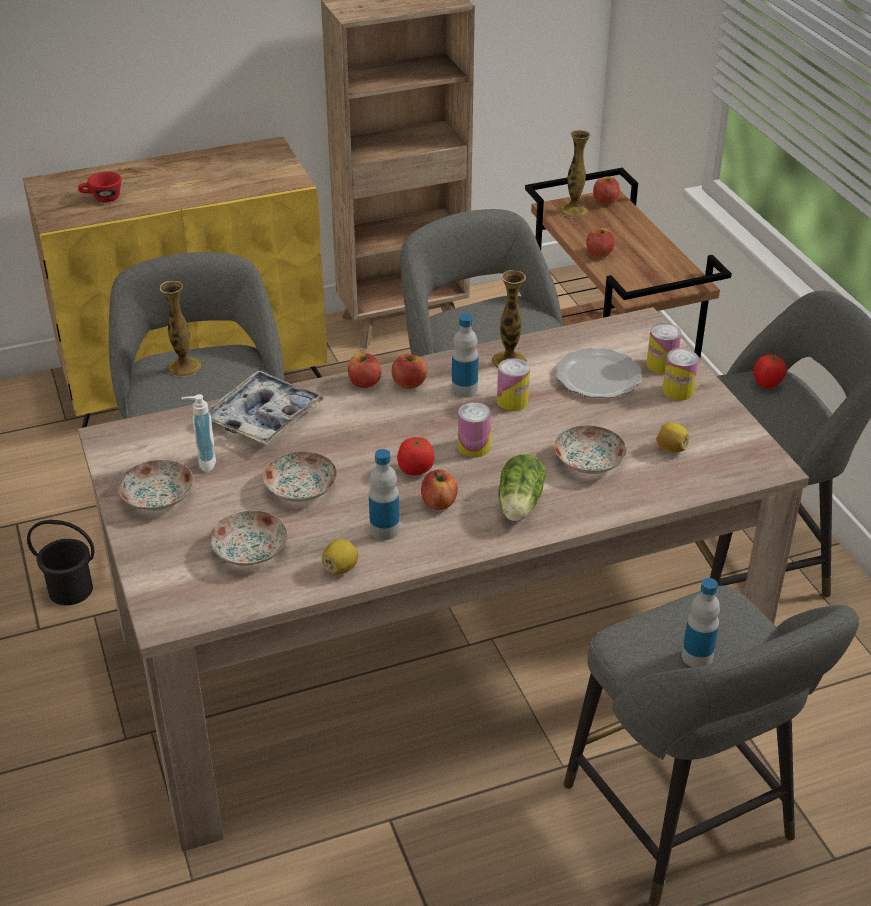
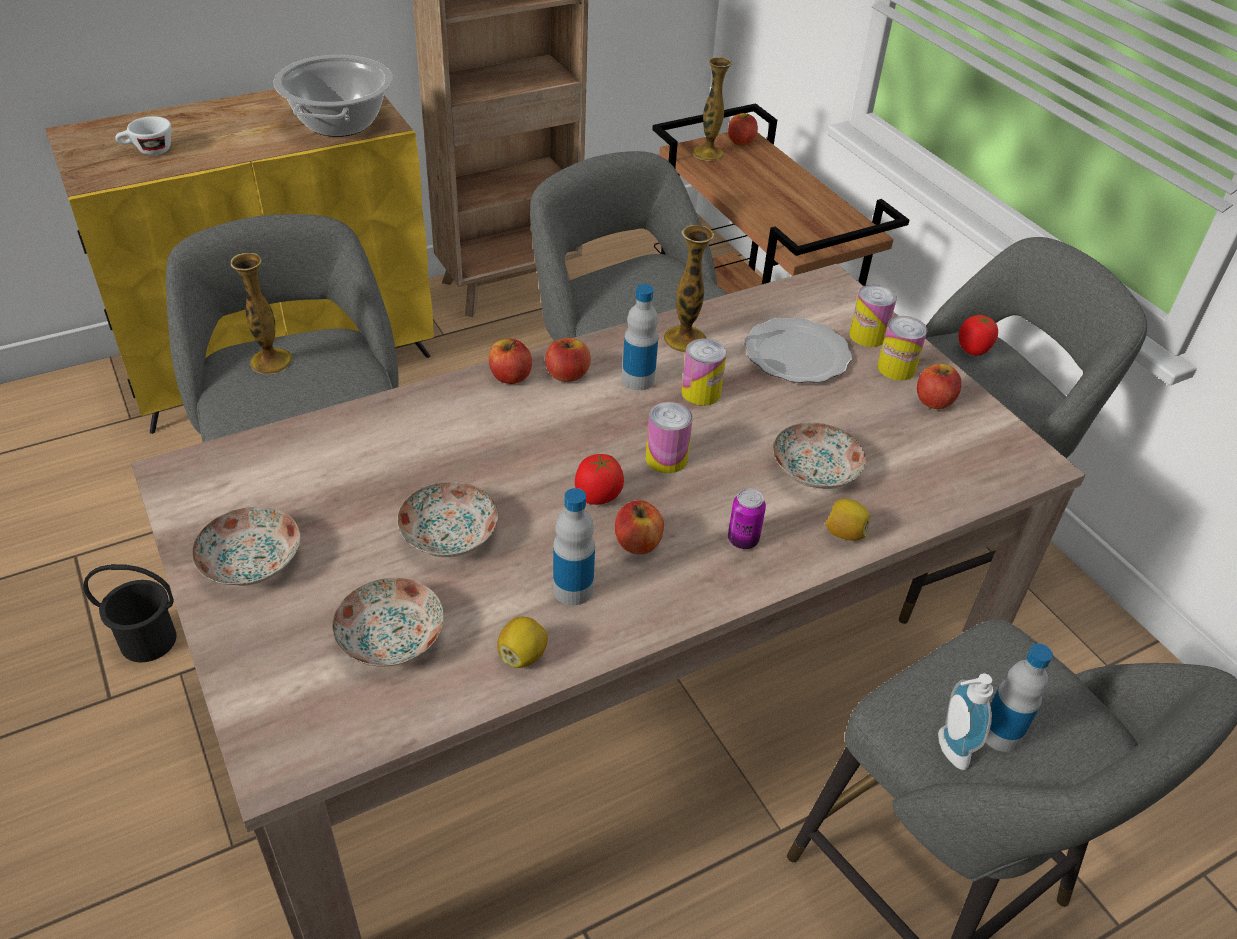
camera: 10 degrees left, 5 degrees up
(102, 198) = (148, 151): red cup -> white cup
(203, 462) = (310, 502): soap dispenser -> soap dispenser (947, 750)
(255, 178) = (339, 122): none -> cooking pot
(263, 417) = (385, 431): tray -> none
(519, 506) = (743, 540): lettuce -> can
(599, 254) = (749, 202): apple -> apple (934, 401)
(671, 448) = (910, 445): lemon -> lemon (844, 533)

